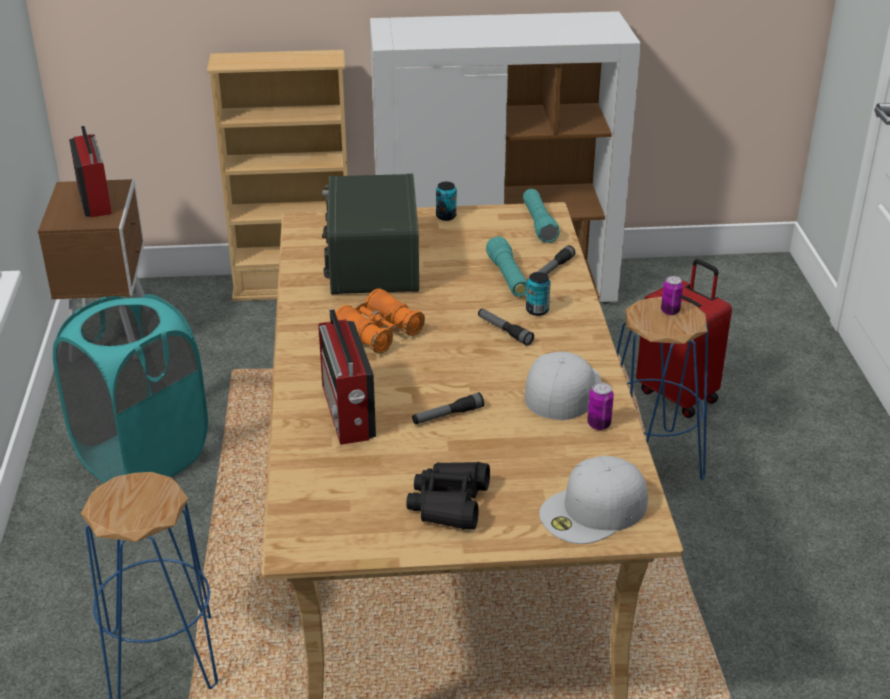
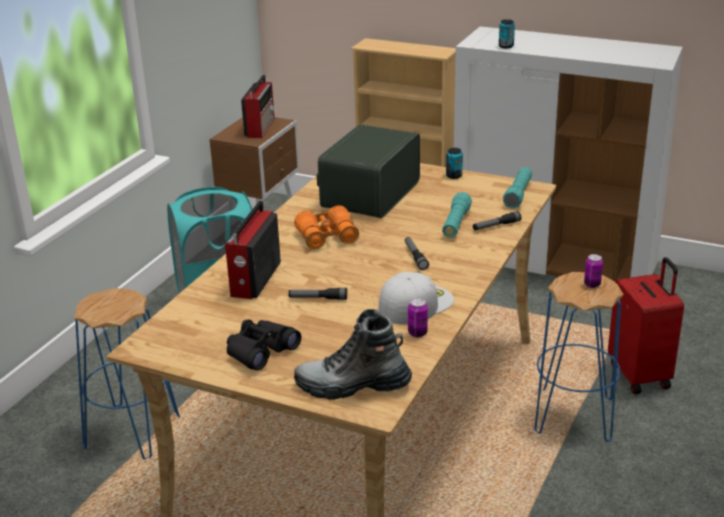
camera: 30 degrees right, 5 degrees down
(537, 310) = (454, 249): can -> can (506, 46)
(594, 511) = (352, 386): white cap -> boot

